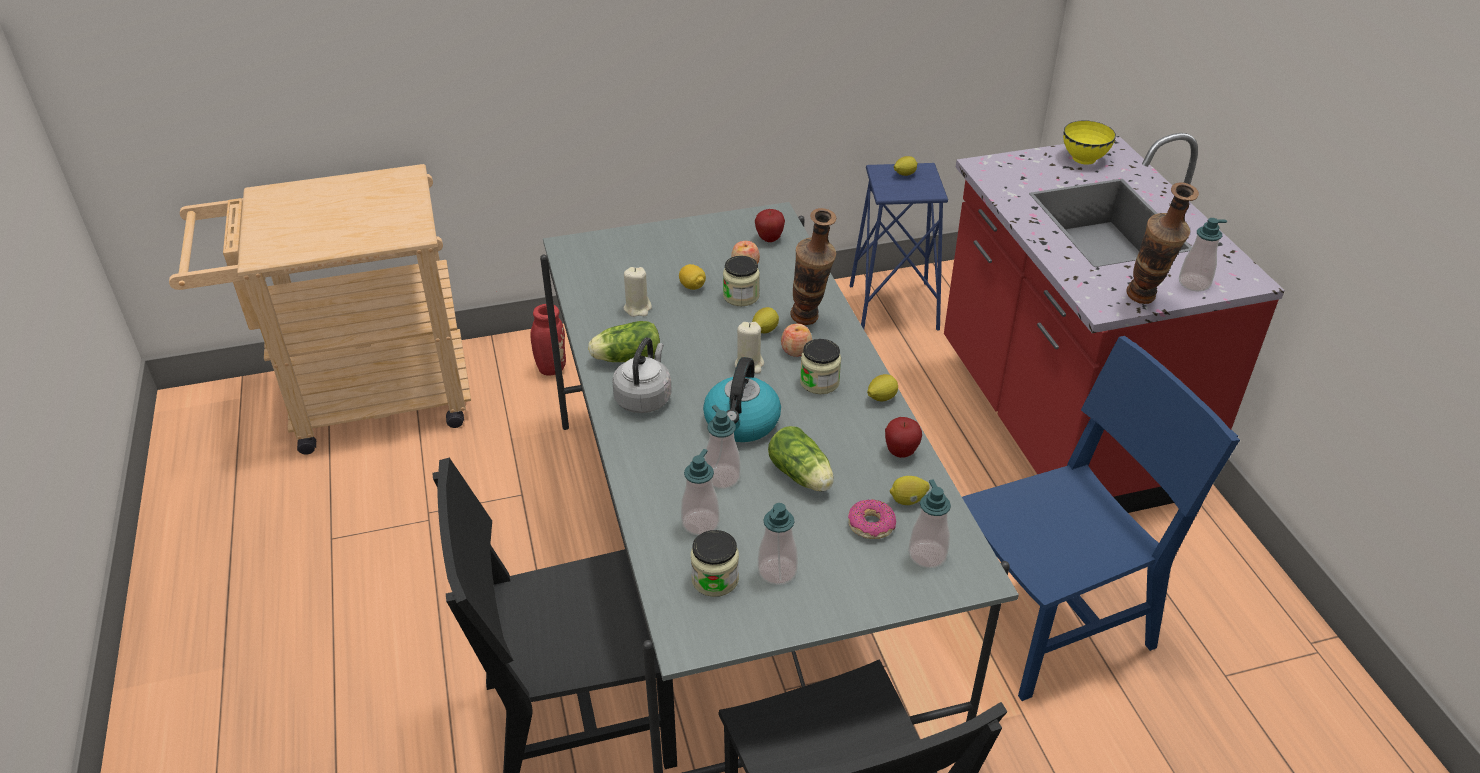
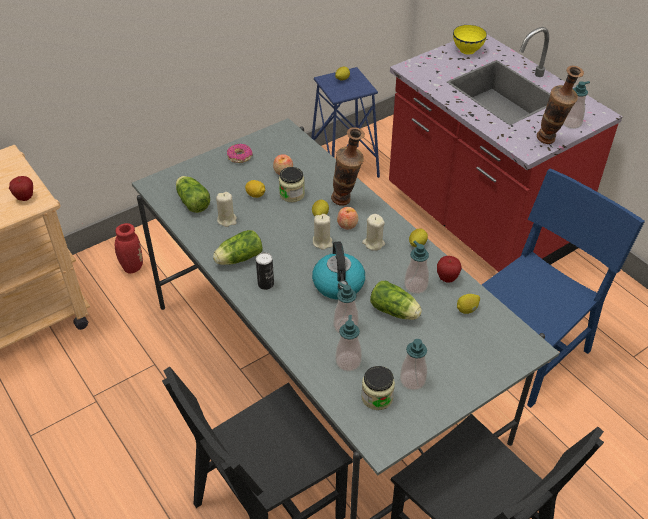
camera: 20 degrees left, 5 degrees up
(606, 276) = (192, 201): none -> lettuce
(644, 398) = (266, 284): grey kettle -> can
(769, 239) = (289, 148): apple -> apple (25, 198)
(819, 382) = (373, 243): jar -> beige candle
(871, 525) = (453, 332): donut -> donut (239, 157)
(927, 555) = (496, 342): soap dispenser -> soap dispenser (415, 286)

